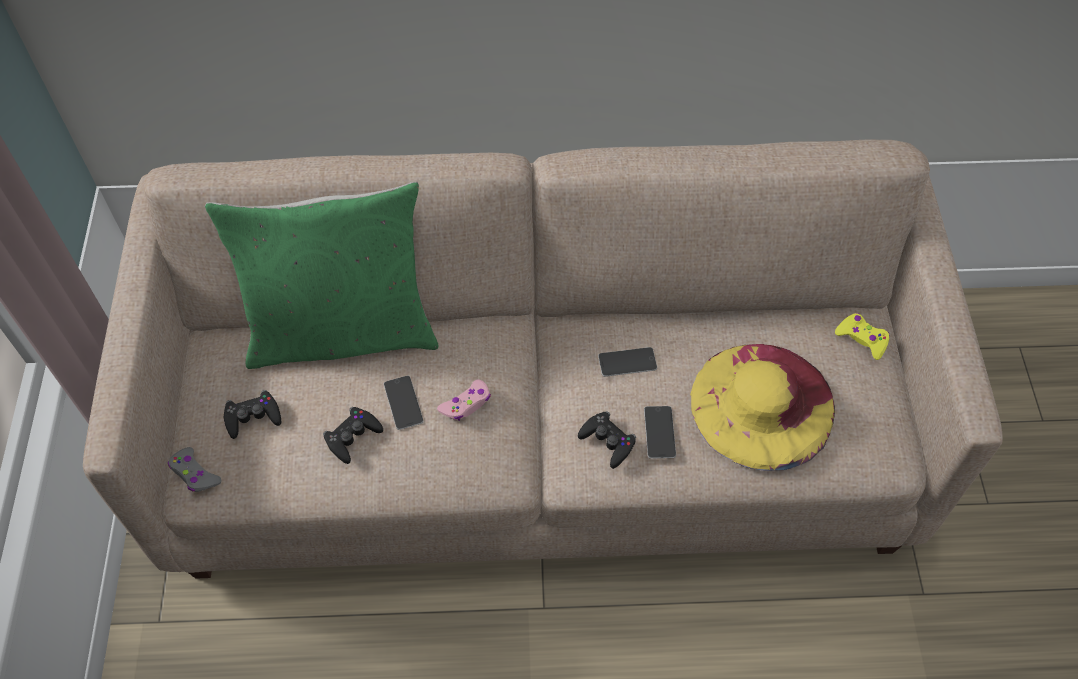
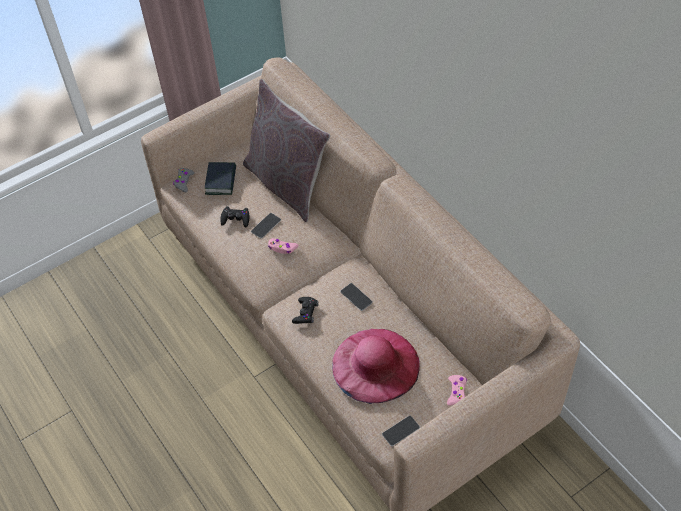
camera: 60 degrees right, 5 degrees down
(253, 417) = (221, 181): black game controller -> book
(342, 331) = (288, 184): green pillow -> grey pillow
(659, 432) = (326, 330): phone -> phone (400, 431)
(762, 405) = (375, 365): yellow hat -> pink hat
(862, 338) = (456, 392): yellow game controller -> pink game controller

